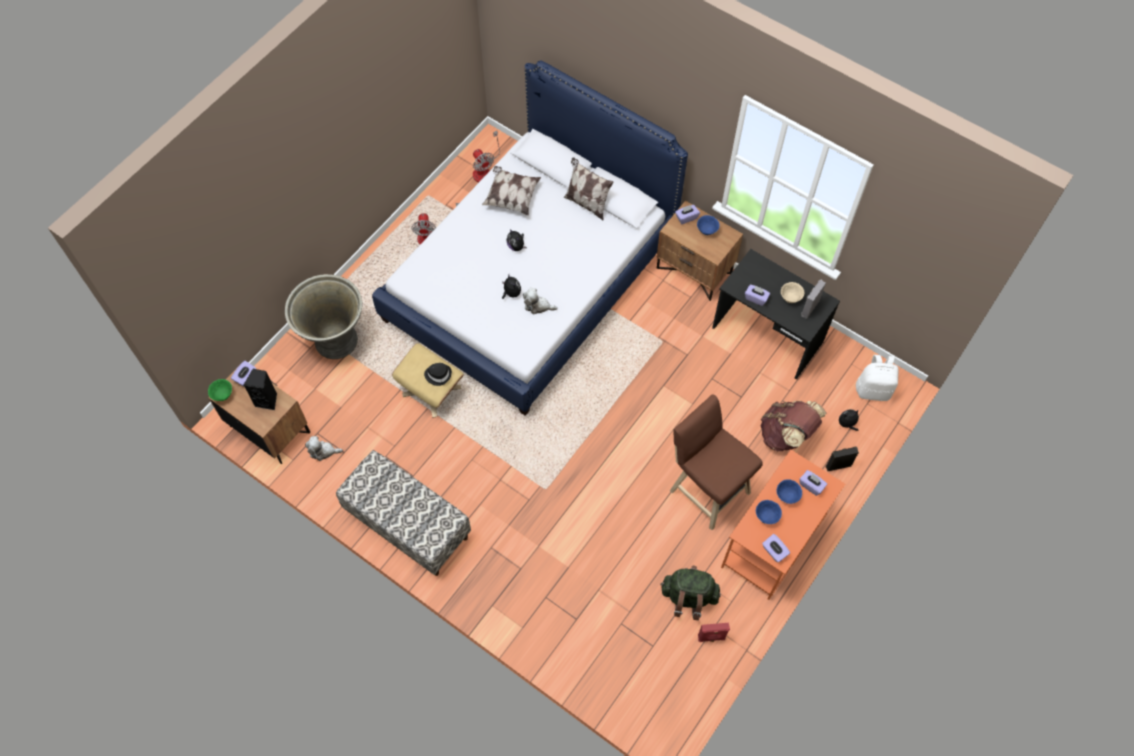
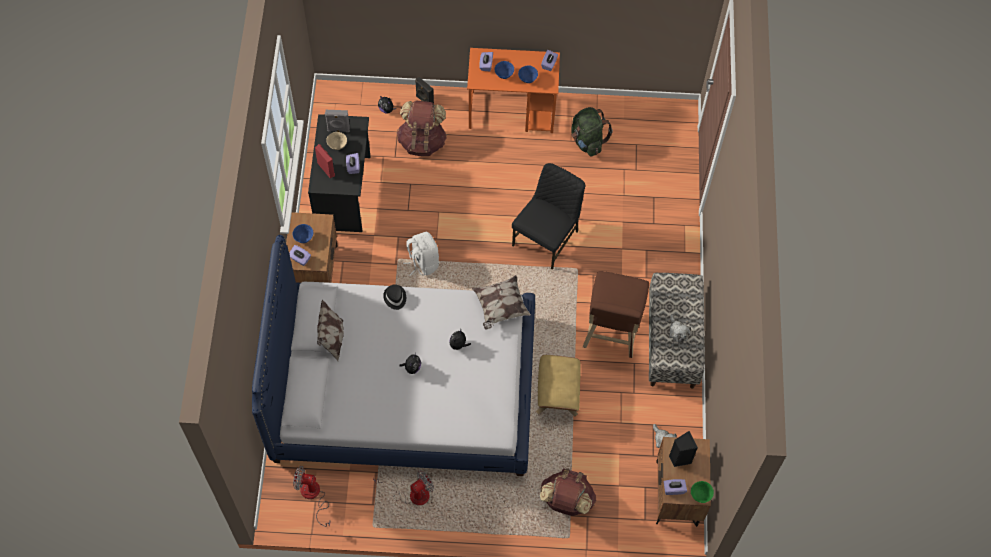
camera: 125 degrees left, 0 degrees up
(335, 340) = (566, 501): grey planter -> brown backpack
(438, 374) = (557, 369): black hat -> black hat (395, 298)
(484, 169) = (313, 496): fan -> fan turned 105 degrees counterclockwise
(511, 197) = (364, 402): pillow -> pillow (500, 307)
(538, 306) = (457, 319): plush toy -> plush toy (677, 332)
(598, 482) = (547, 238): none -> black chair
(706, 488) = (501, 169): brown stool -> brown stool (611, 334)
(711, 638) = (605, 115): red speaker -> red speaker (326, 169)
(873, 389) = (345, 105): white backpack -> white backpack (422, 262)

